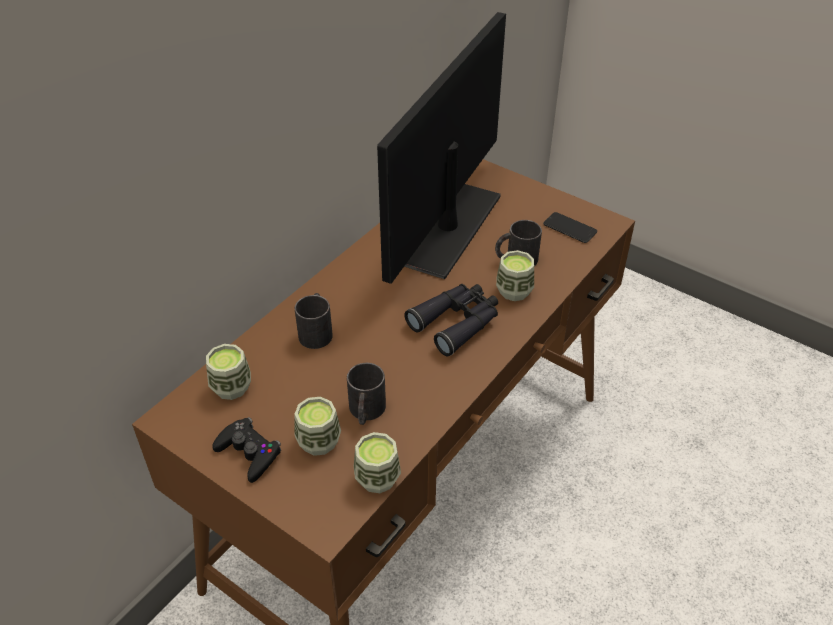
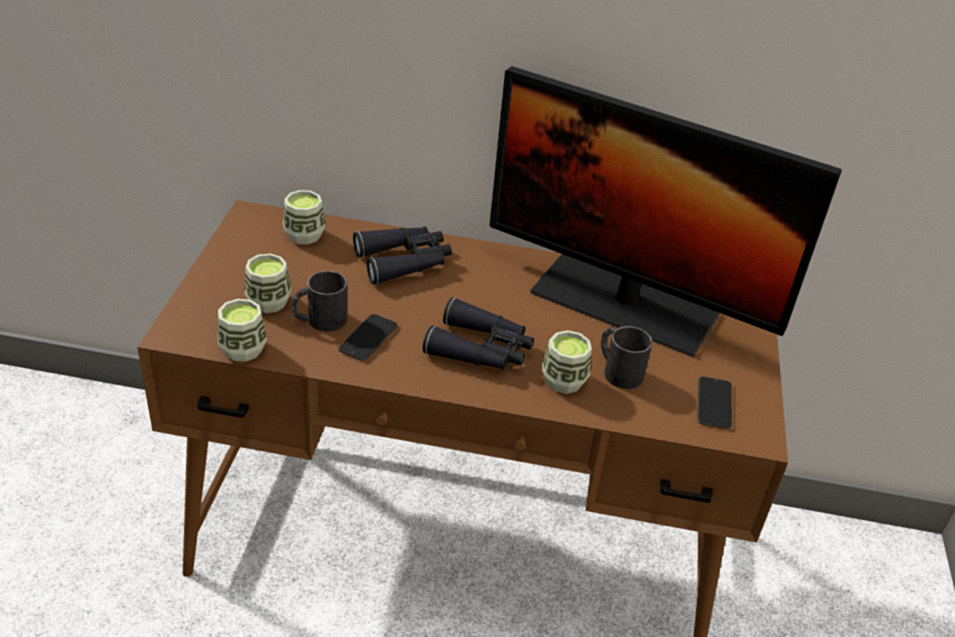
camera: 60 degrees right, 5 degrees down
(249, 453) = (235, 267): black game controller -> none
(316, 331) = (404, 261): black mug -> black binoculars
(407, 386) = (368, 338): none -> phone
(444, 227) = (624, 303): monitor -> monitor turned 150 degrees counterclockwise

